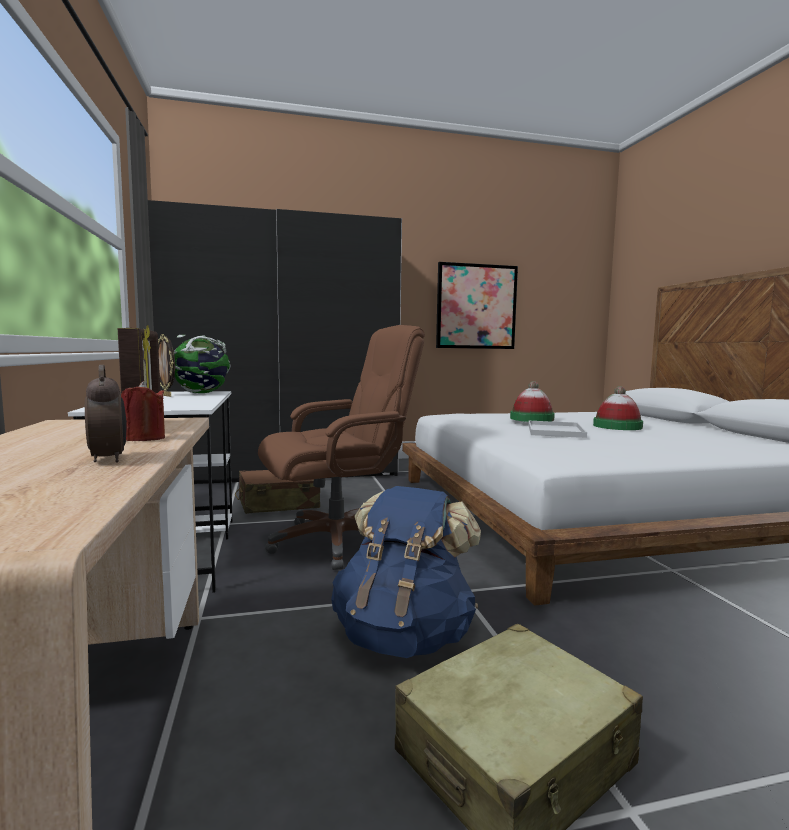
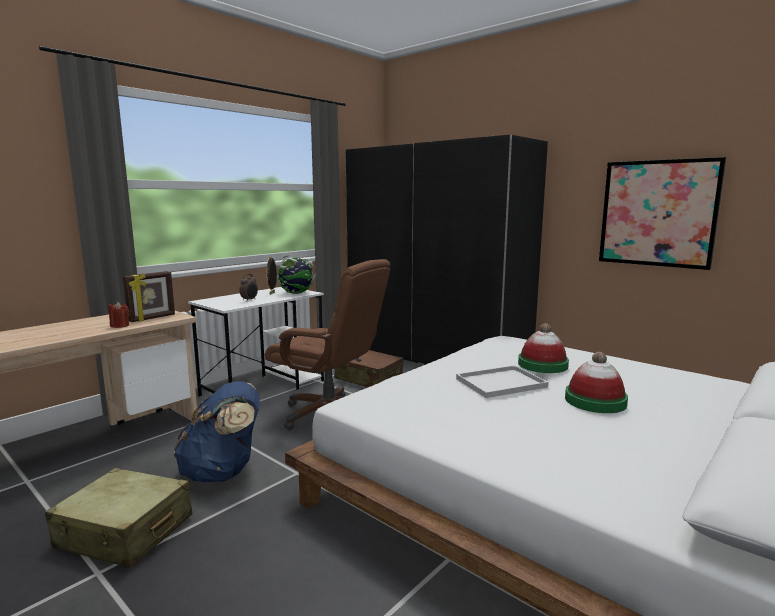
camera: 55 degrees right, 5 degrees up
(109, 459) = (72, 334): alarm clock -> alarm clock (249, 300)

